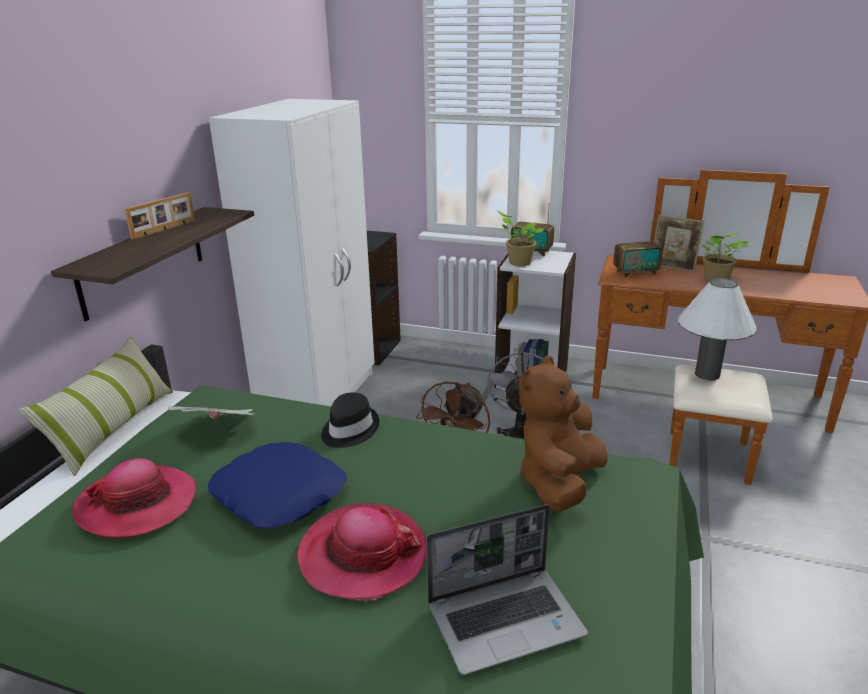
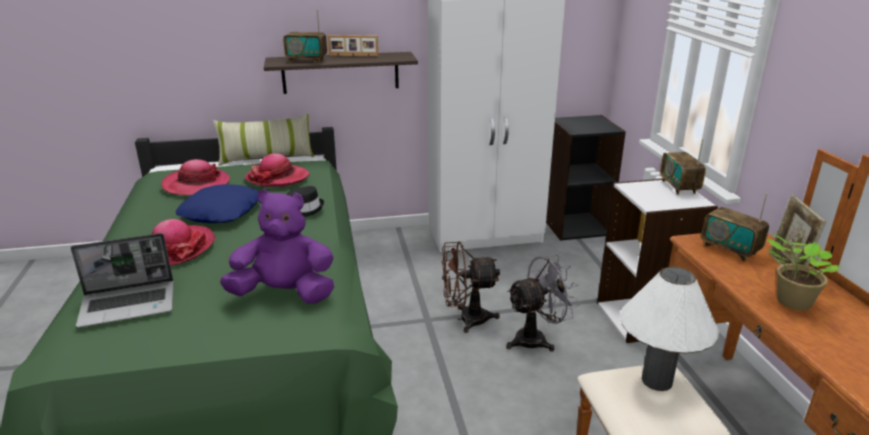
camera: 60 degrees right, 0 degrees up
(133, 252) = (306, 60): none -> radio
(219, 429) = (277, 178): newspaper -> hat
(506, 619) = (129, 304): laptop -> laptop turned 60 degrees counterclockwise
(518, 262) = (638, 188): potted plant -> none
(559, 483) = (285, 294): brown plush toy -> purple plush toy

